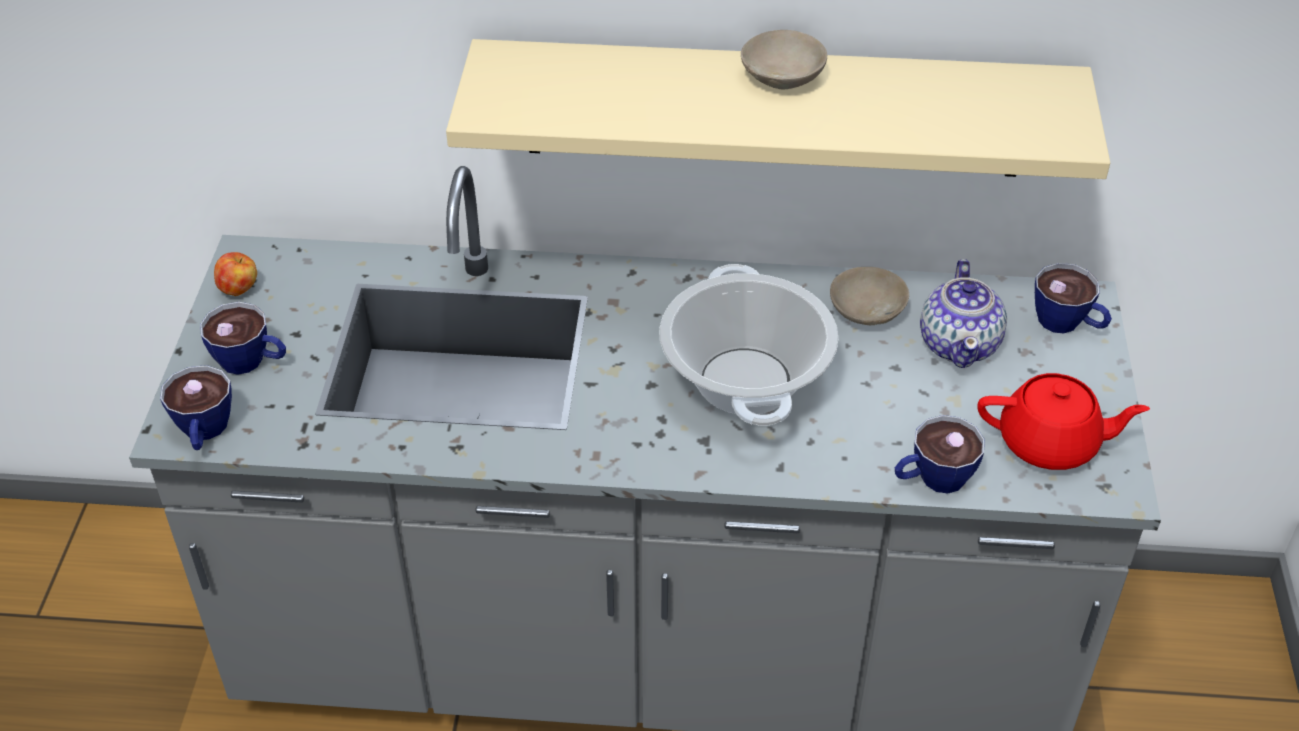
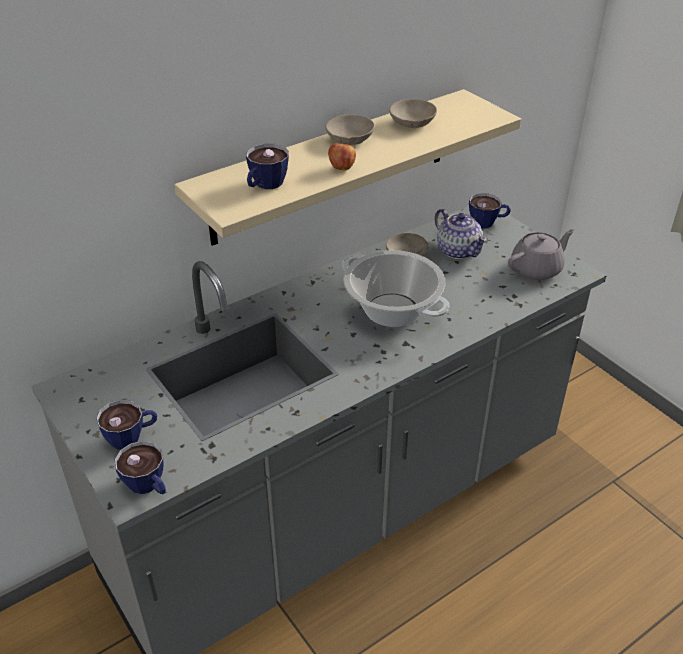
camera: 40 degrees left, 5 degrees down
(239, 289) = (77, 406): apple -> apple (341, 168)
(916, 90) = (412, 122): none -> beige bowl
(932, 479) = (513, 306): cup -> cup (265, 185)
(1050, 443) = (537, 269): red teapot -> grey teapot

